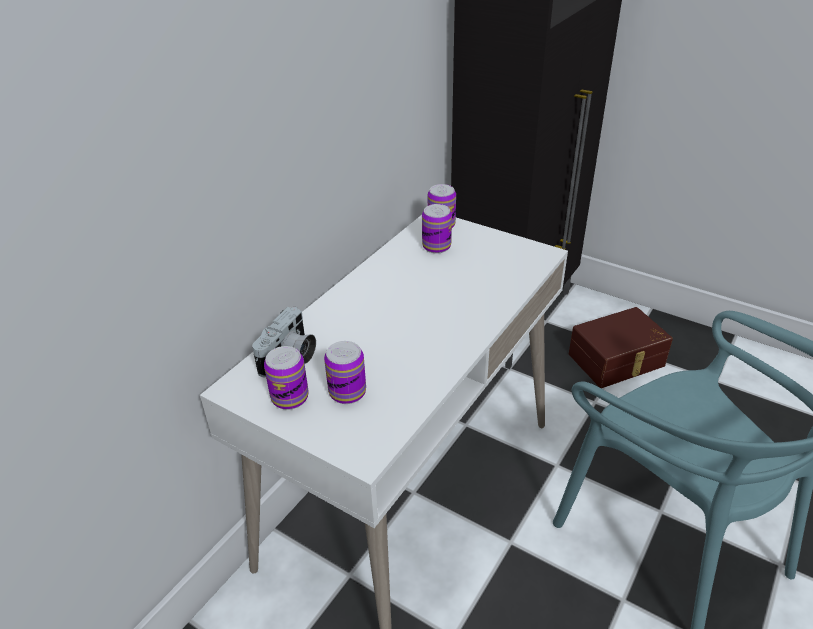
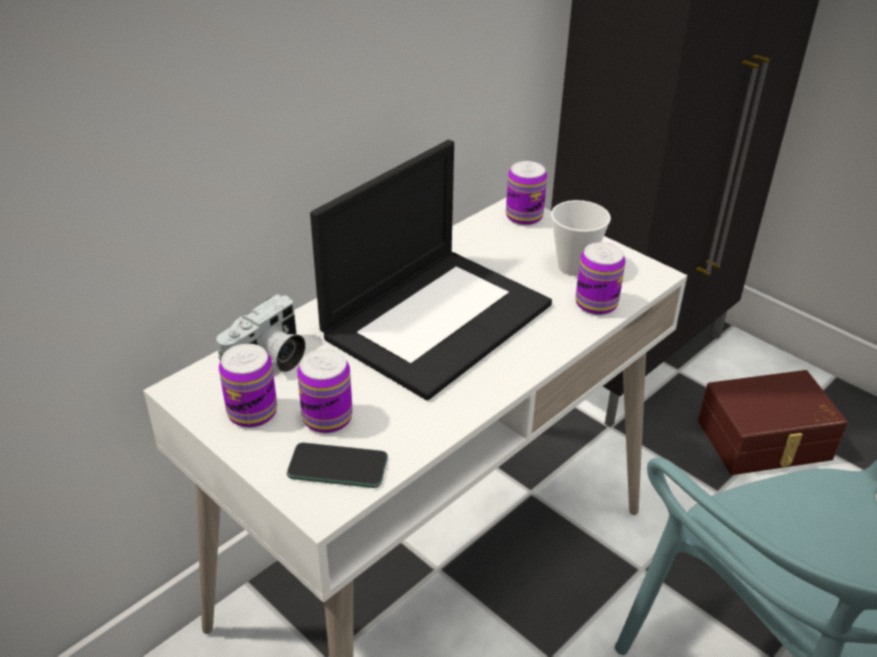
camera: 10 degrees right, 0 degrees up
(367, 426) = (338, 467): none -> phone
(403, 307) = (437, 318): none -> laptop
(436, 246) = (508, 244): can -> can (596, 304)
(488, 255) = (574, 266): none -> cup

